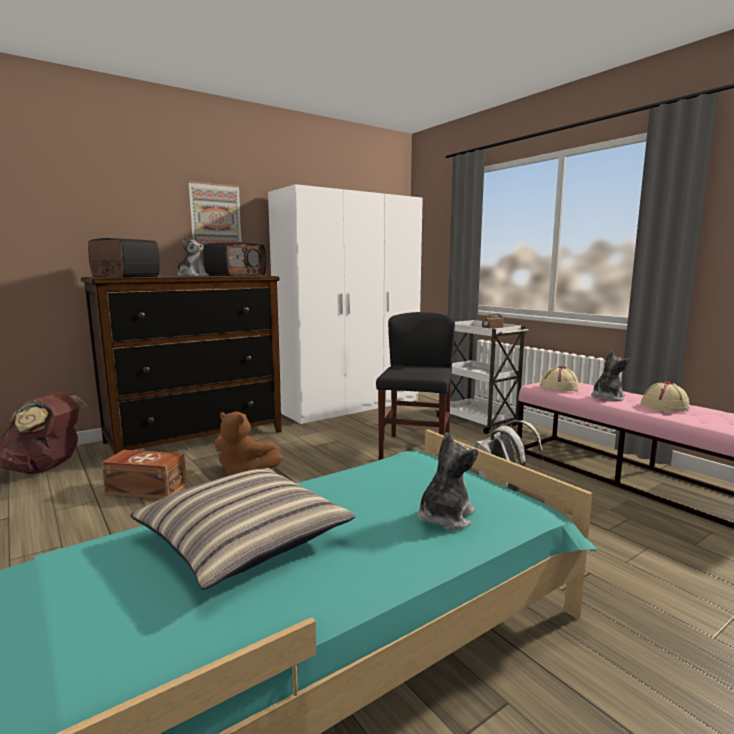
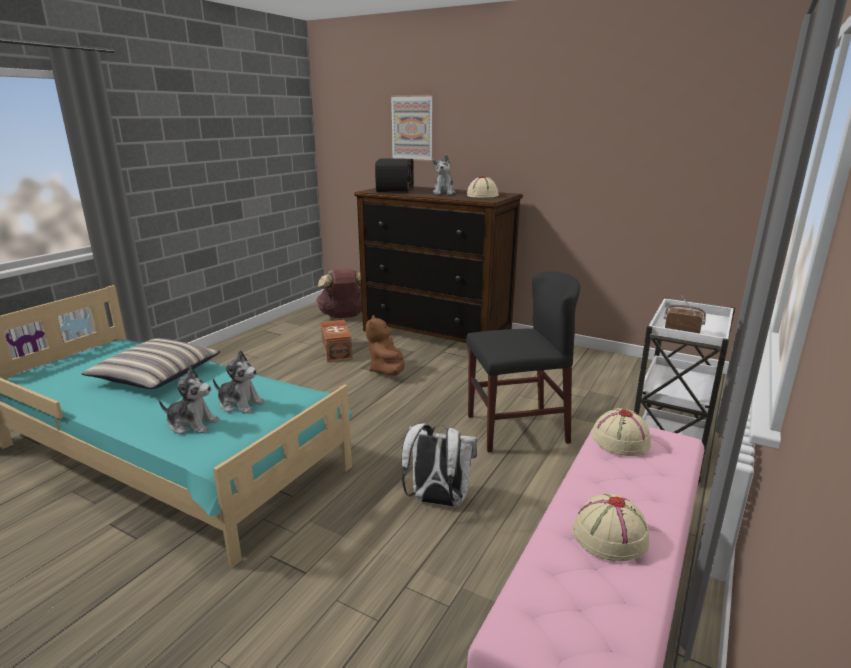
camera: 65 degrees right, 10 degrees up
(215, 218) = (499, 133): picture -> picture (412, 128)
(235, 275) = (482, 195): radio -> beige hat
(350, 405) = (605, 365): white wardrobe -> none
(607, 397) = (608, 482): plush toy -> plush toy (240, 404)

